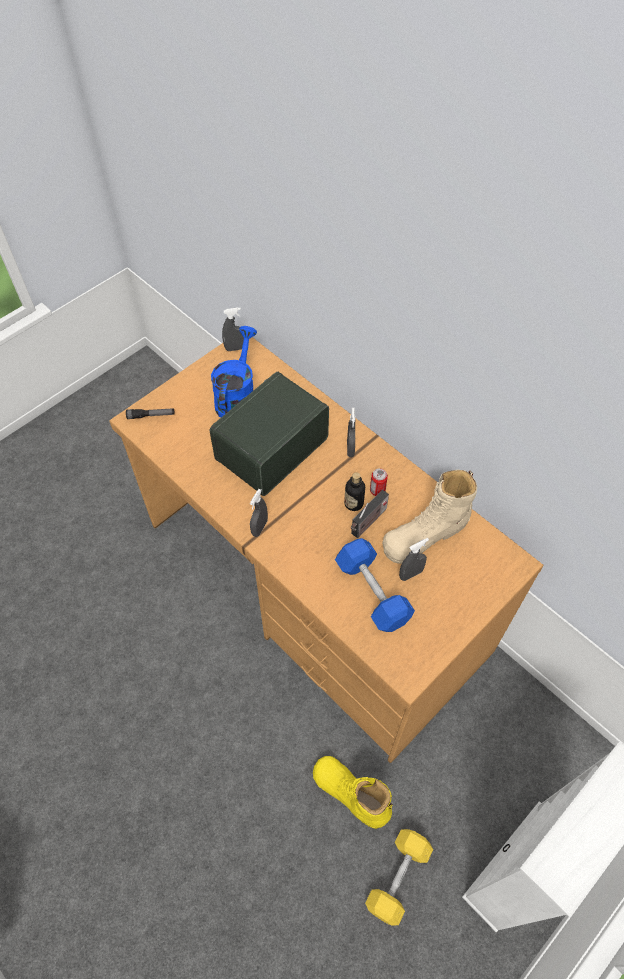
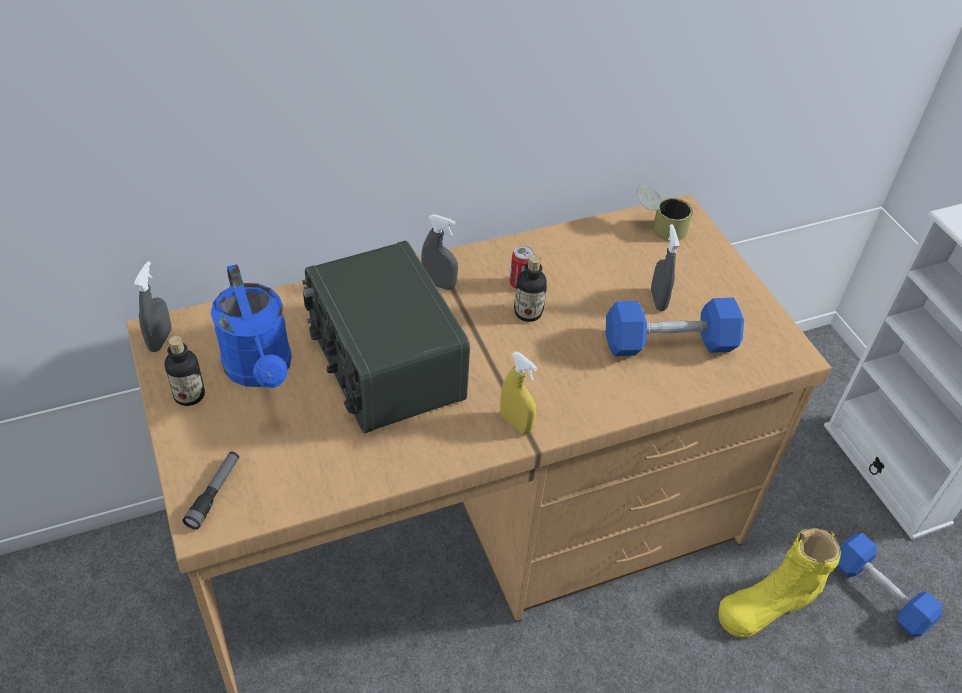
camera: 70 degrees left, 10 degrees down
(206, 377) = (189, 395): none -> bottle
(237, 397) = (261, 371): blue watering can -> blue watering can turned 150 degrees counterclockwise
(259, 528) = (515, 423): grey spray bottle -> yellow spray bottle
(368, 523) = (565, 310): radio -> none
(398, 877) = (879, 594): yellow dumbbell -> blue dumbbell
(426, 534) = (607, 266): beige boot -> none
(488, 553) = (658, 227): none -> can

